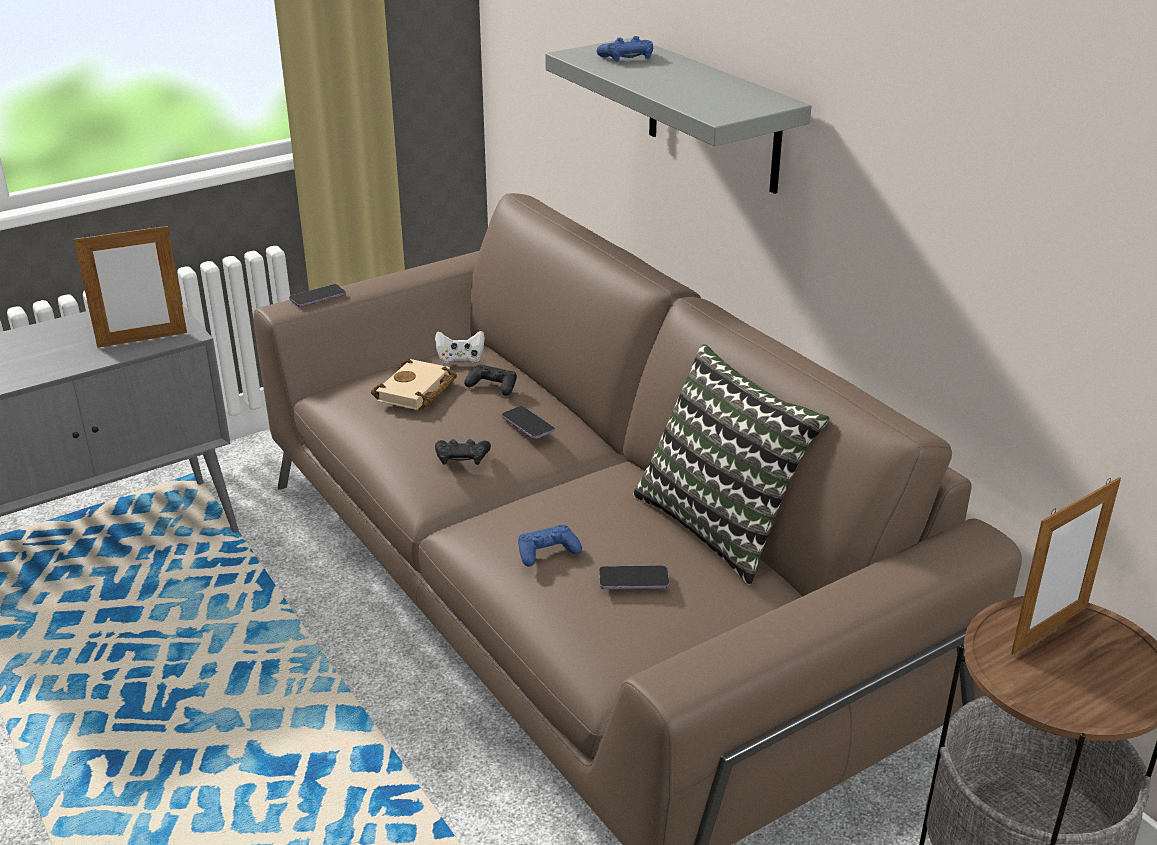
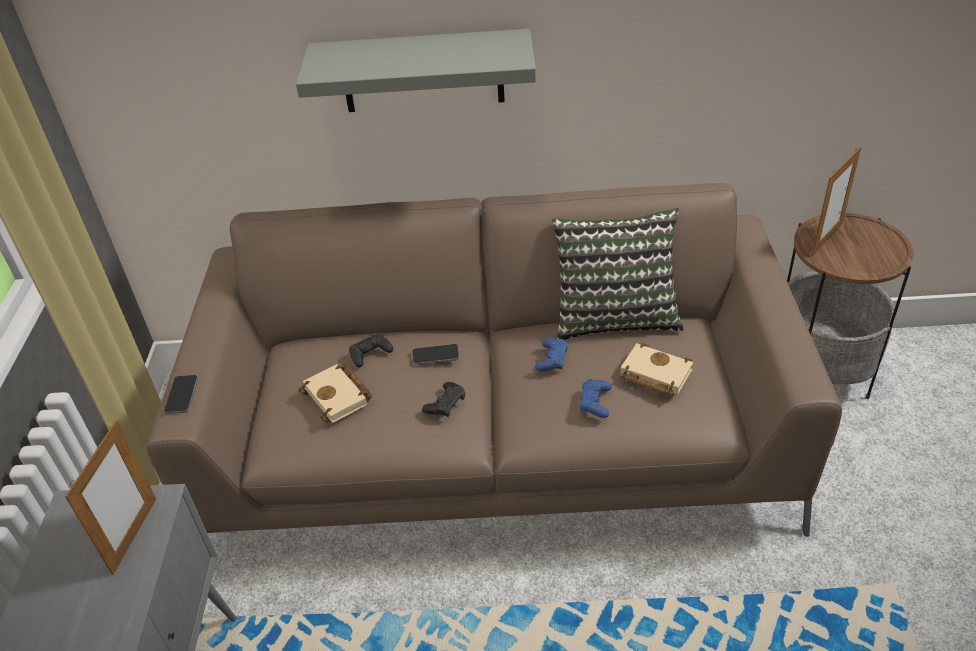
camera: 55 degrees left, 10 degrees up
(460, 360) = (312, 358): white game controller -> none
(627, 57) = (354, 57): blue game controller -> blue game controller (552, 359)
(633, 579) = (653, 374): phone -> beige book
(1049, 629) = (827, 239): picture frame -> picture frame turned 45 degrees clockwise

